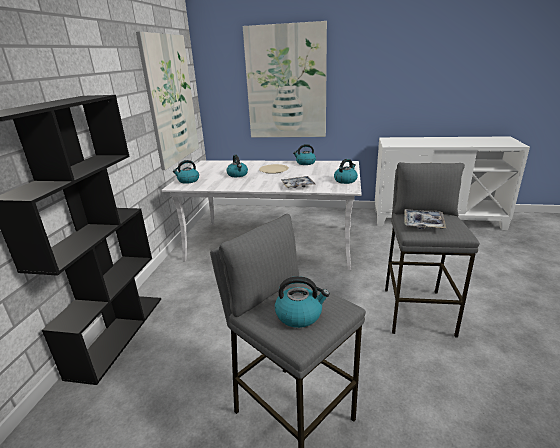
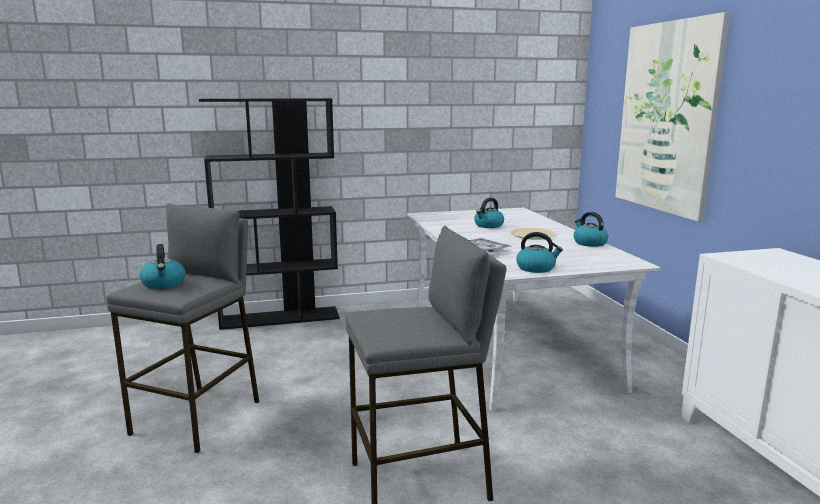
camera: 65 degrees right, 10 degrees down
(171, 100) = (499, 121): picture -> none
(188, 181) = (443, 215): kettle -> none
(423, 223) = (398, 315): tray -> none

